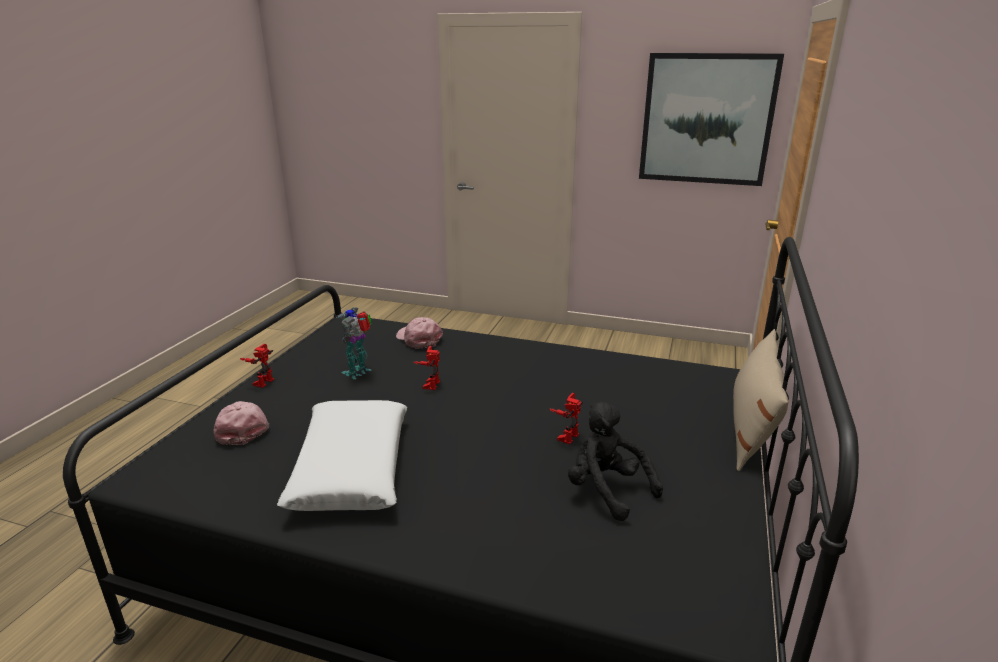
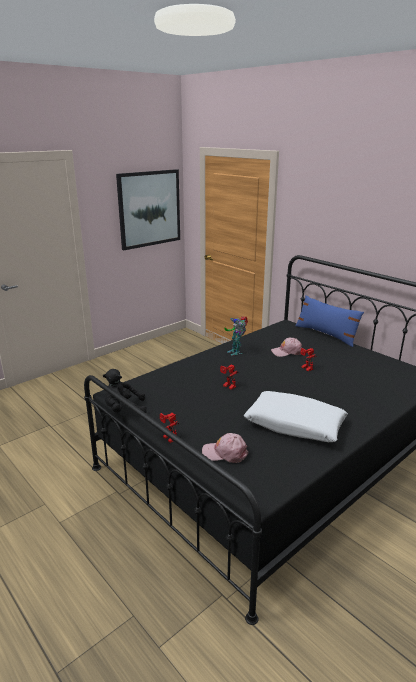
camera: 60 degrees left, 0 degrees up
(359, 372) = (192, 403): toy robot -> toy robot (235, 351)
(419, 339) = (168, 377): pink cap -> pink cap (287, 351)
(607, 490) = (350, 372): black plush toy -> black plush toy (124, 409)
(751, 426) = (326, 334): beige pillow -> blue pillow

